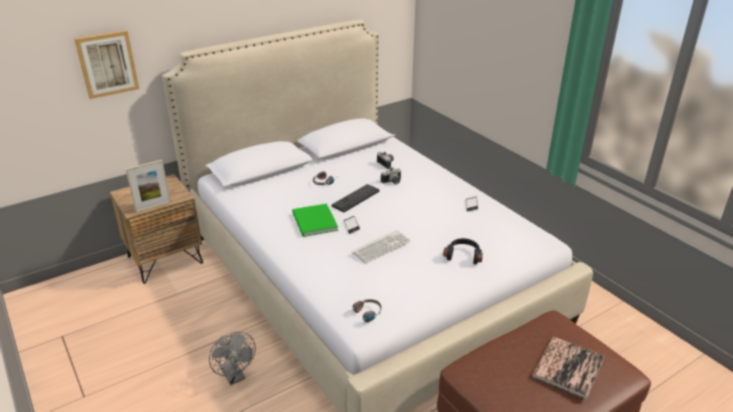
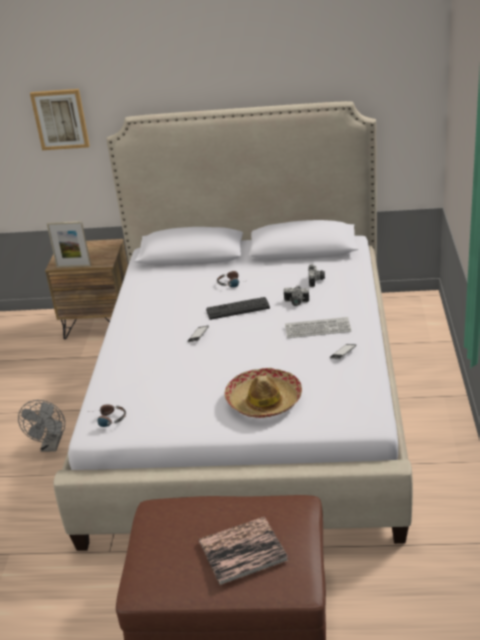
camera: 40 degrees right, 0 degrees up
(314, 222) = (172, 321): green book -> none
(381, 247) = (196, 365): keyboard -> keyboard (317, 329)
(463, 255) = (263, 401): black headphones -> hat

